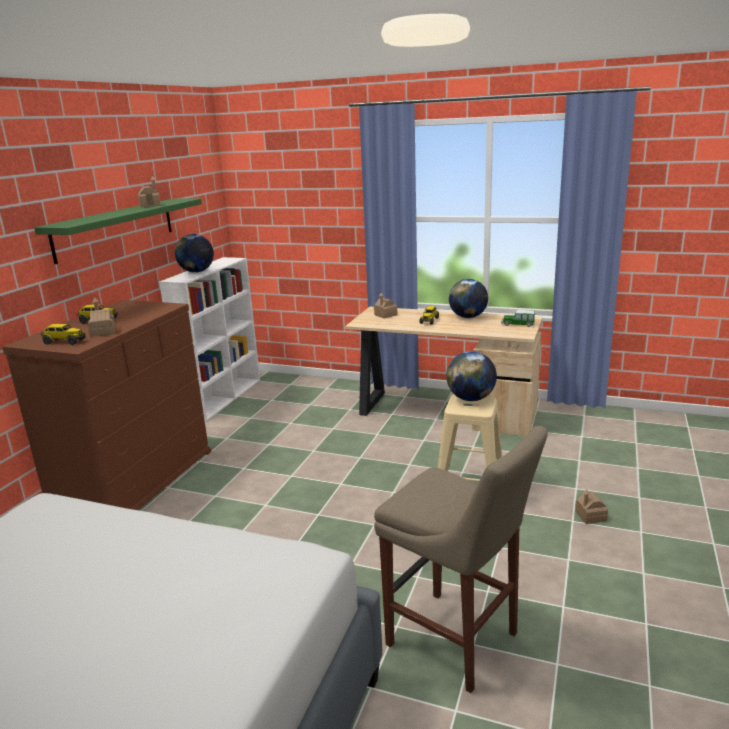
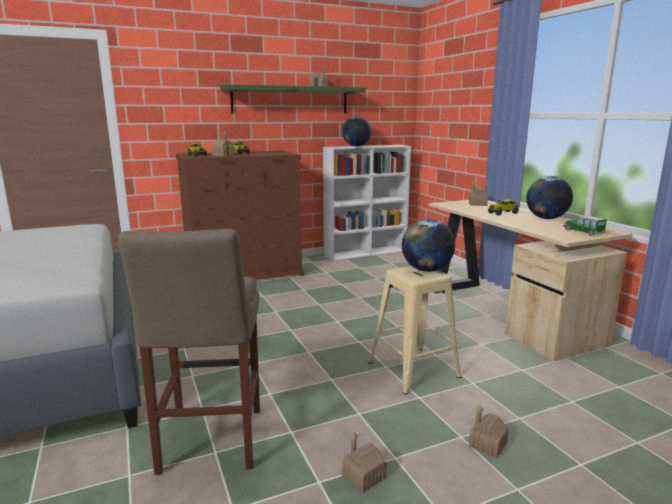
camera: 45 degrees right, 5 degrees down
(575, 583) = (363, 476): none -> toy house

